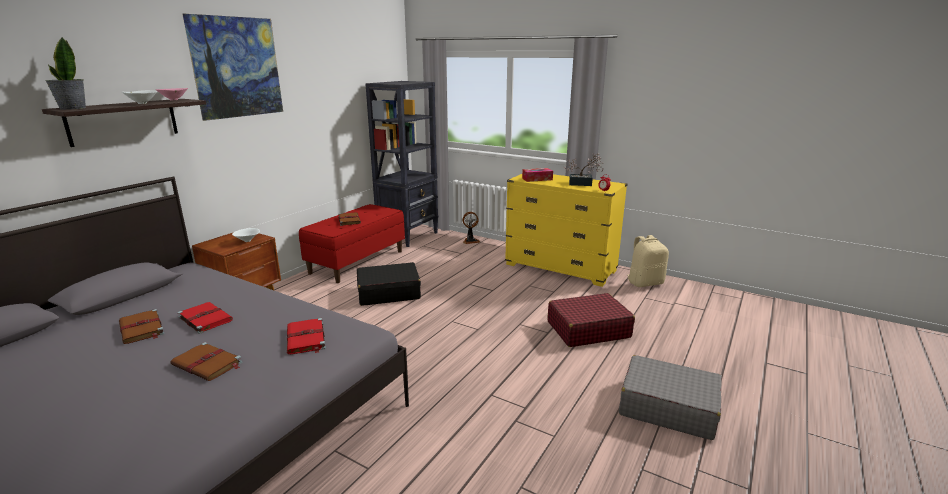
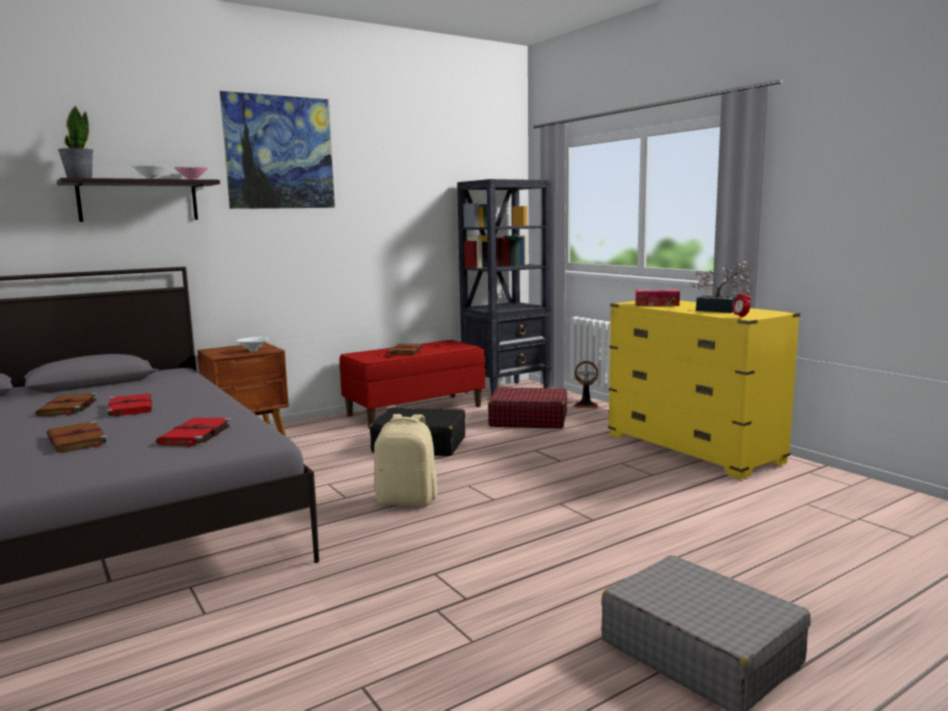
camera: 25 degrees right, 10 degrees down
(588, 329) = (661, 527): red suitcase -> red suitcase (528, 420)
(645, 283) = (826, 485): beige backpack -> beige backpack (407, 500)

